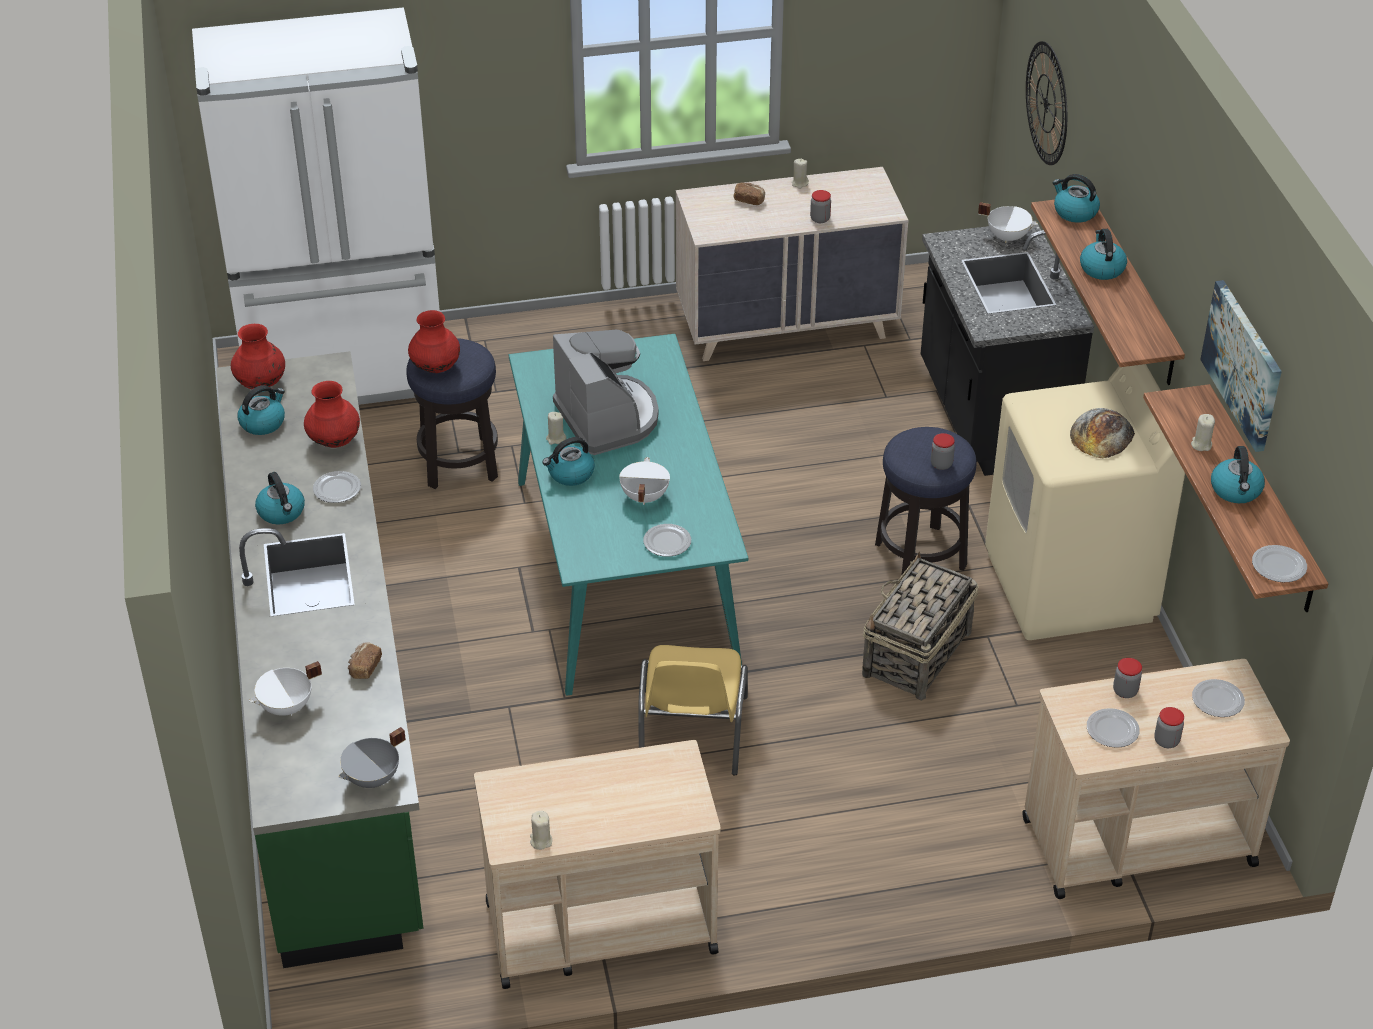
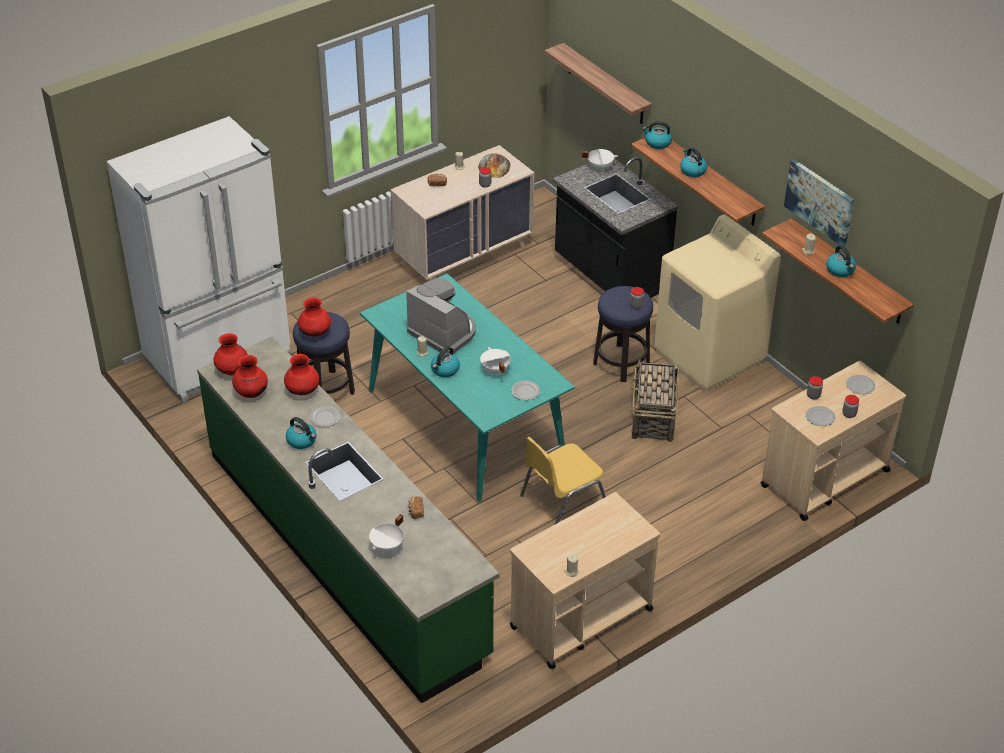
camera: 25 degrees left, 0 degrees up
(263, 422) = (251, 393): kettle -> red vase
(373, 779) = (465, 569): grey cooking pot -> none
(691, 734) = (561, 500): yellow chair -> yellow chair turned 75 degrees clockwise
(1046, 103) = (605, 85): wall clock -> shelf
(1102, 434) = (727, 263): bread -> bread (494, 166)
(1278, 566) = (885, 302): plate -> none

